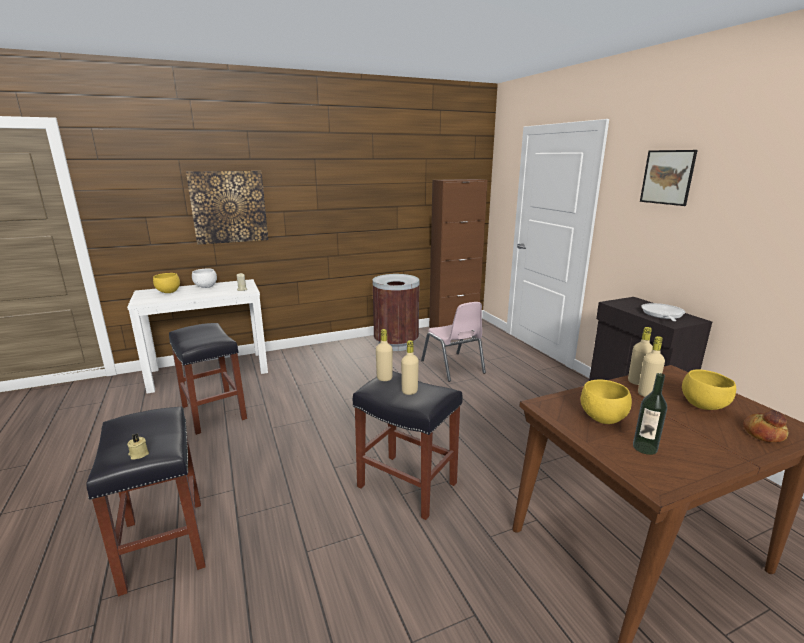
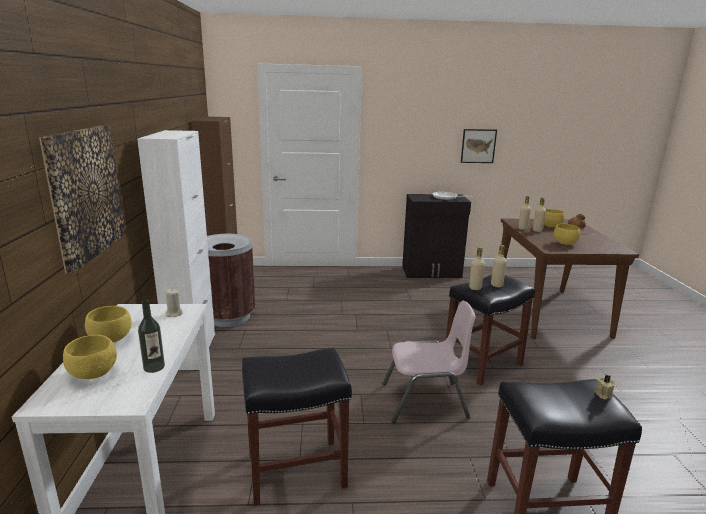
camera: 70 degrees left, 0 degrees up
(206, 287) = (112, 339): white bowl -> yellow bowl
(338, 346) = (192, 351): none -> white cabinet
(453, 367) = (312, 303): pink chair -> pink chair (425, 401)
(644, 448) = (593, 244): bottle -> bottle (154, 367)
(667, 177) = (419, 110): picture -> picture (478, 146)

